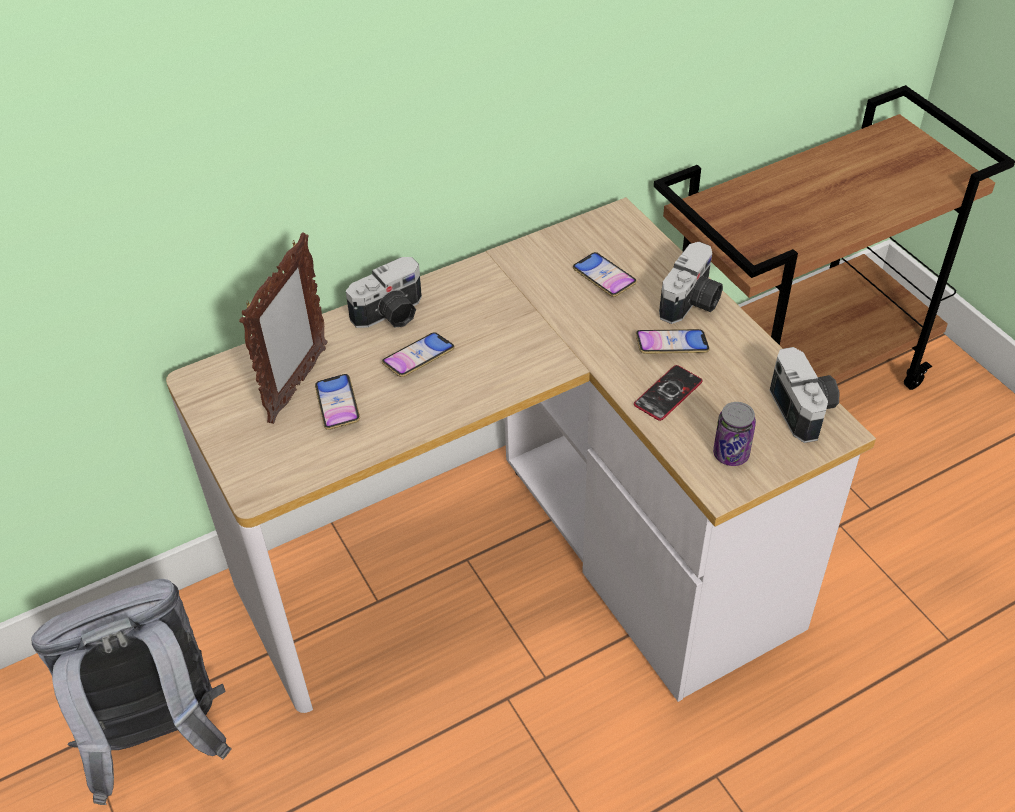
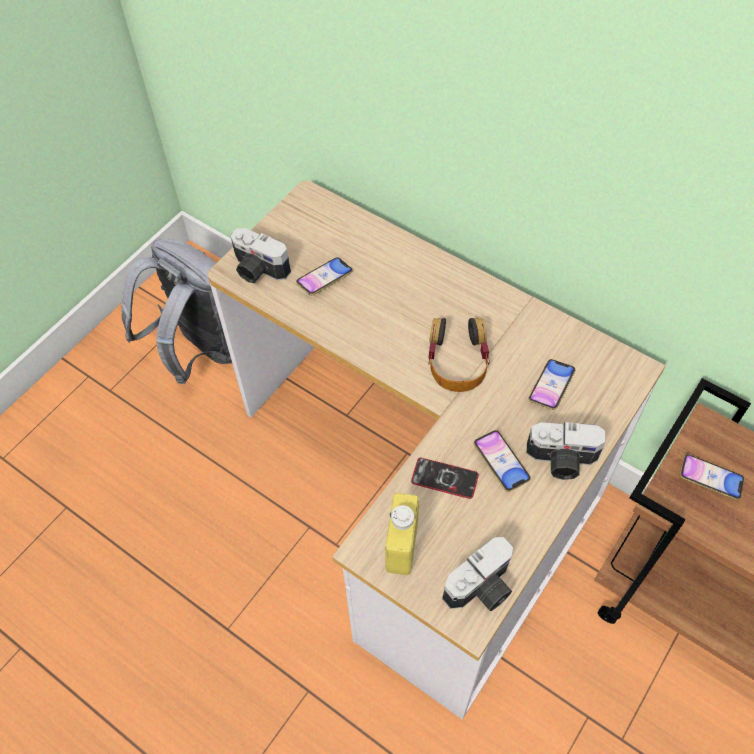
camera: 65 degrees right, 10 degrees up
(297, 385) = (331, 249): picture frame -> none
(391, 315) = (427, 269): camera -> camera (258, 270)
(418, 358) = (393, 304): phone -> phone (710, 479)
(528, 333) = (457, 360): none -> headphones
(731, 454) = (402, 546): can -> yellow bottle

